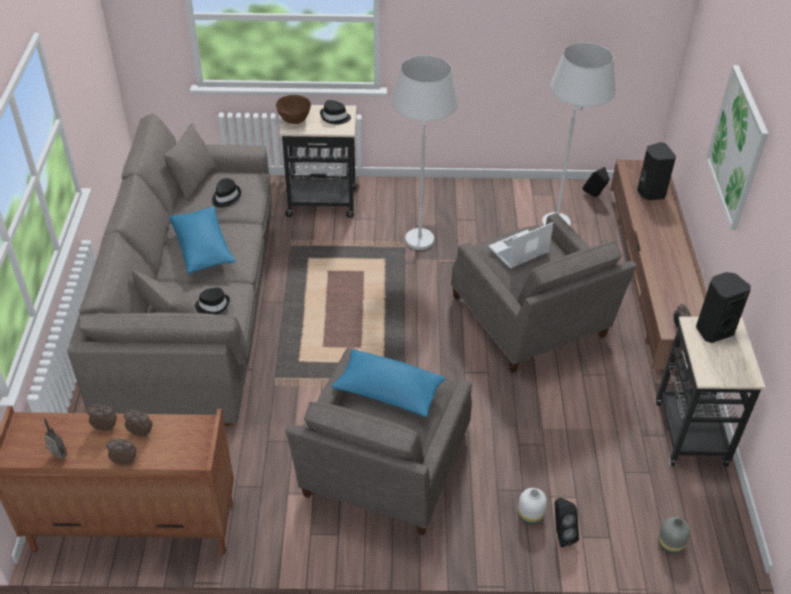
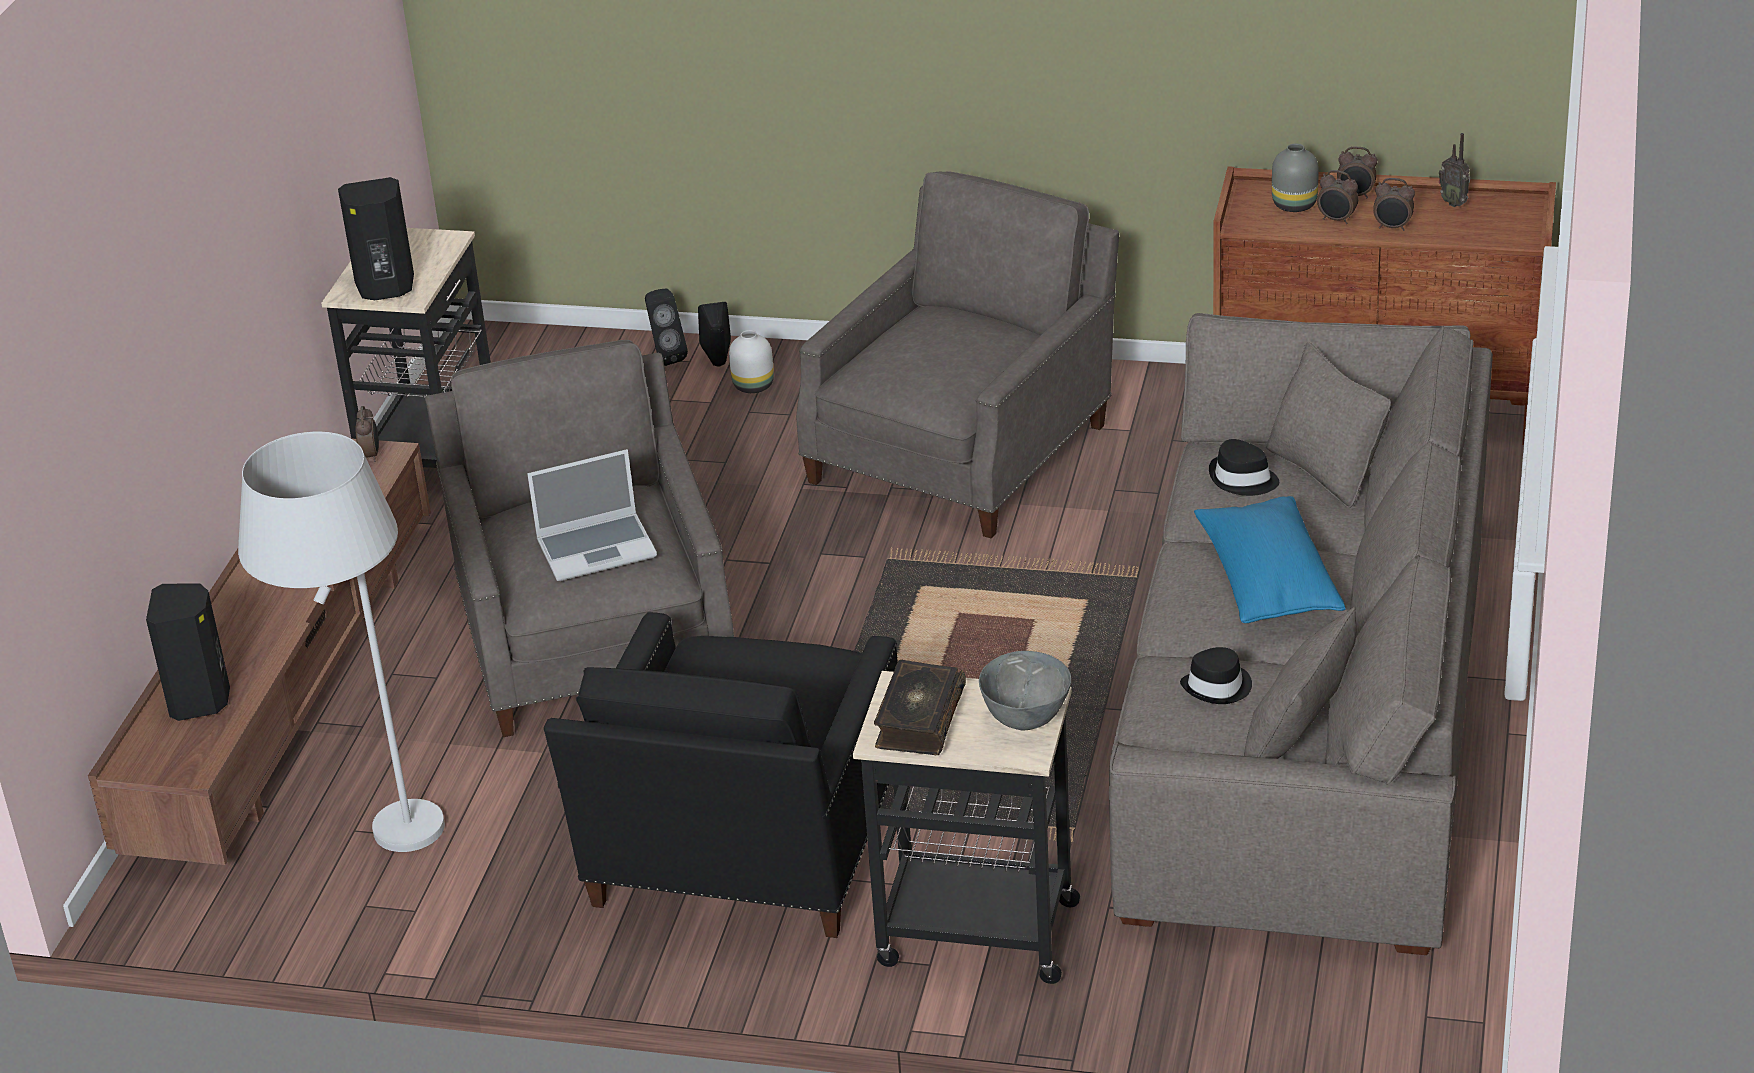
camera: 165 degrees left, 10 degrees down
(294, 120) = (1025, 719): brown bowl -> grey bowl
(335, 117) = (918, 720): black hat -> book
(388, 392) = (941, 361): blue pillow -> none
(419, 229) = (746, 842): white floor lamp -> black armchair
(594, 196) = (262, 892): black speaker -> black speaker (665, 356)
(670, 543) = (565, 348): grey vase -> grey vase (1293, 205)
(737, 147) = (176, 287): picture -> none

